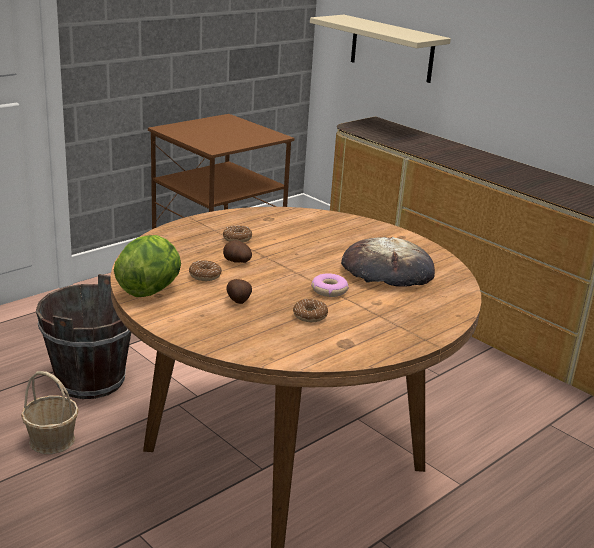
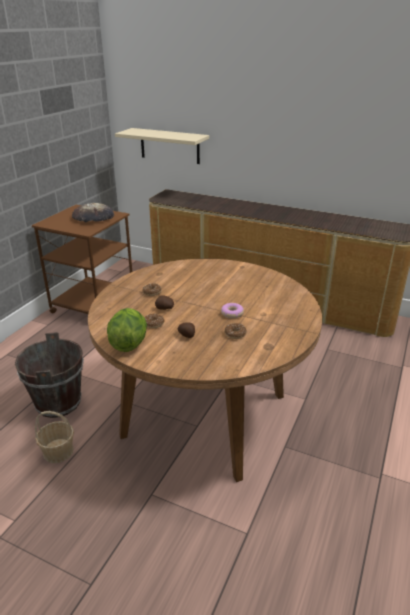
camera: 20 degrees left, 5 degrees up
(387, 271) = (252, 291): bread -> bread (93, 217)

